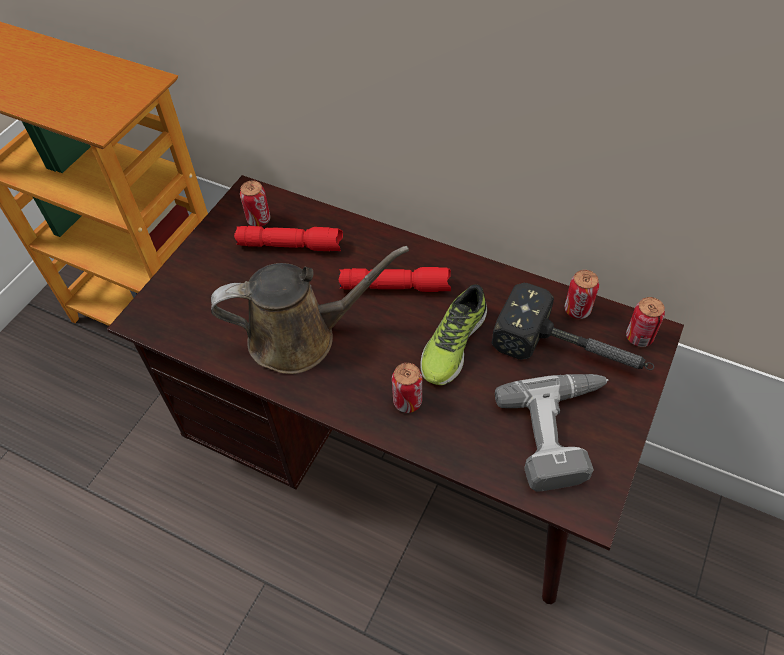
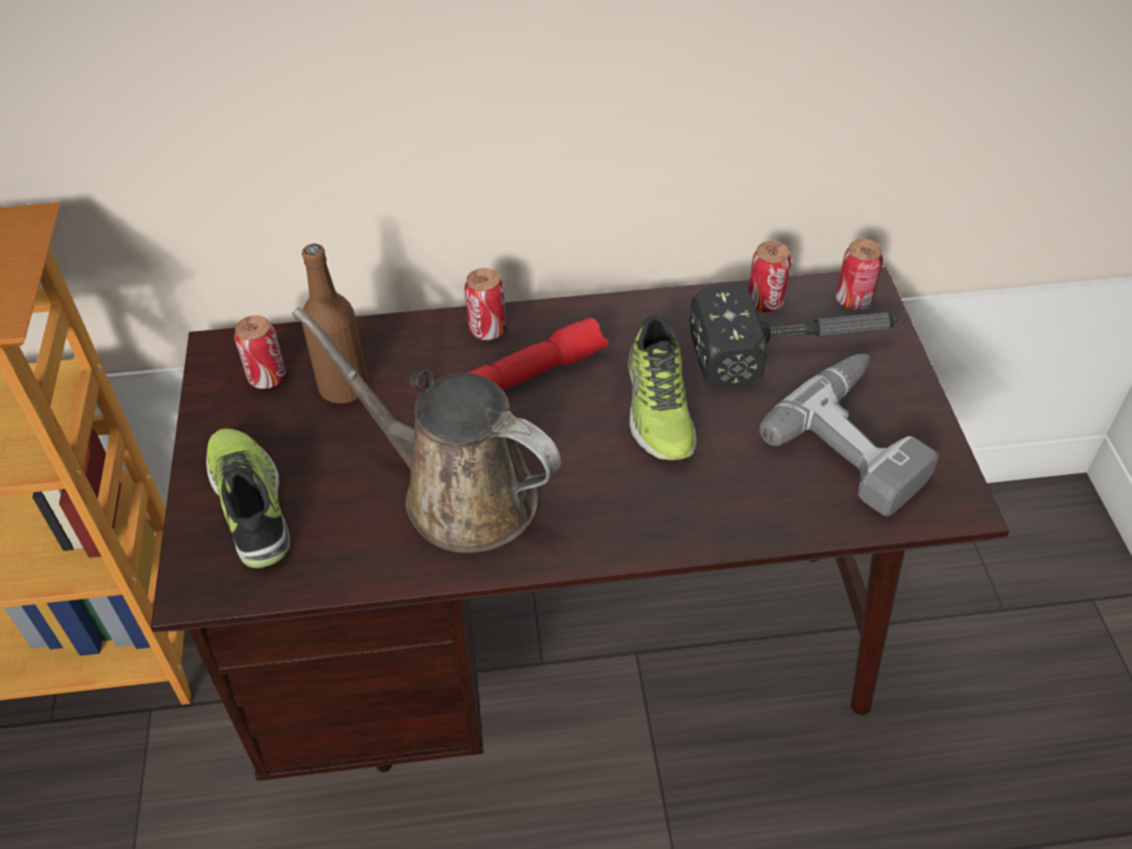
camera: 35 degrees left, 5 degrees down
(198, 288) = (252, 503): none -> shoe
(291, 245) = (344, 388): red flashlight -> brown bottle
(301, 337) = (458, 493): brown watering can -> brown watering can turned 105 degrees counterclockwise
(407, 402) = (661, 499): can -> can (487, 330)

